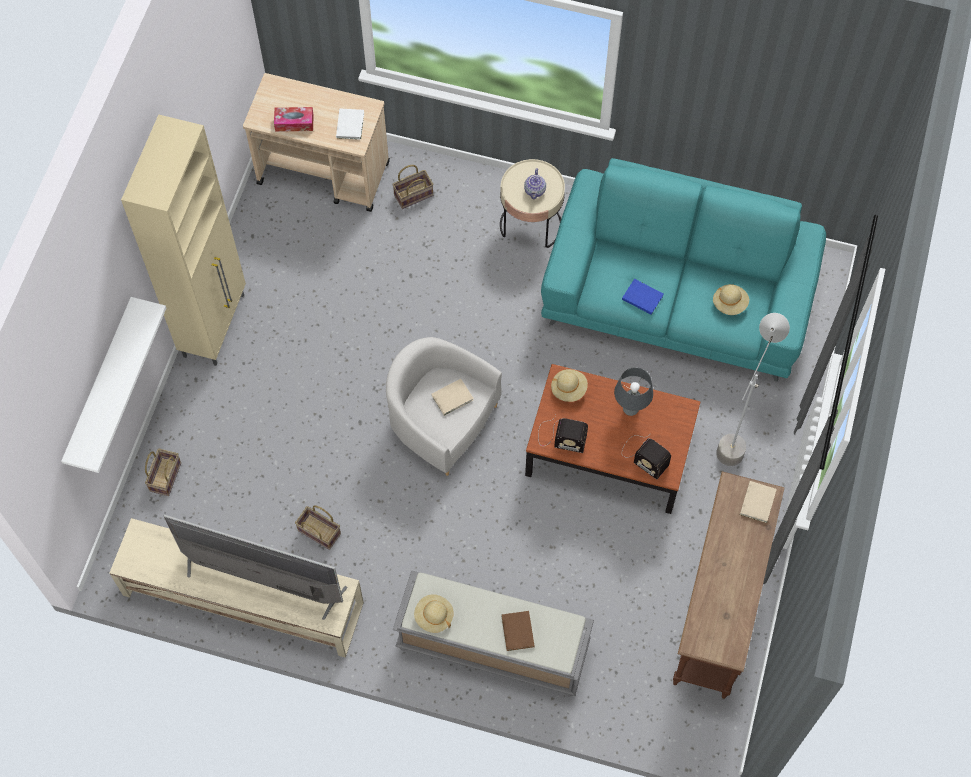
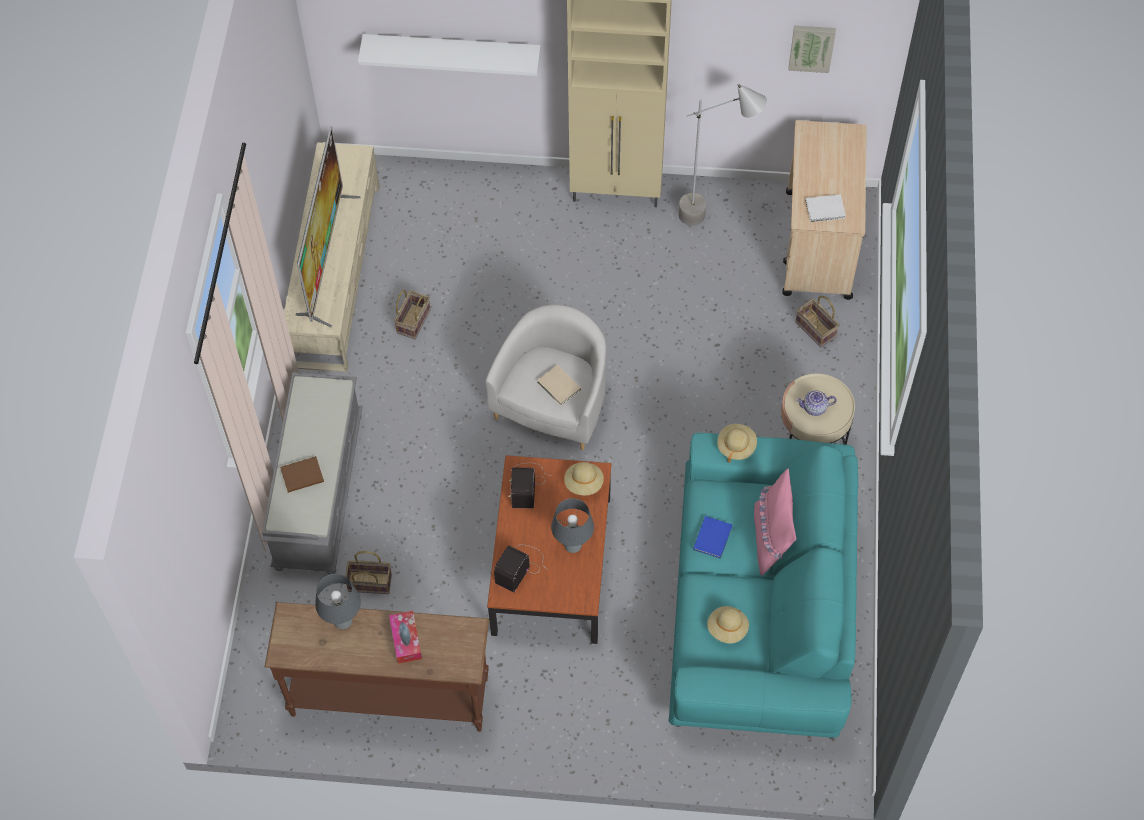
camera: 80 degrees right, 5 degrees down
(165, 476) = (448, 187): basket -> basket (371, 582)
(221, 63) = (811, 47): none -> picture
(294, 122) = (813, 161): tissue box -> tissue box (406, 640)
(434, 616) = (307, 401): beige hat -> beige hat (736, 446)
(651, 254) = (771, 539): none -> pink pillow
(708, 595) = (343, 621): none -> grey table lamp
(737, 433) = (601, 691): grey floor lamp -> grey floor lamp (714, 218)
(758, 501) = (458, 658): beige book -> none

